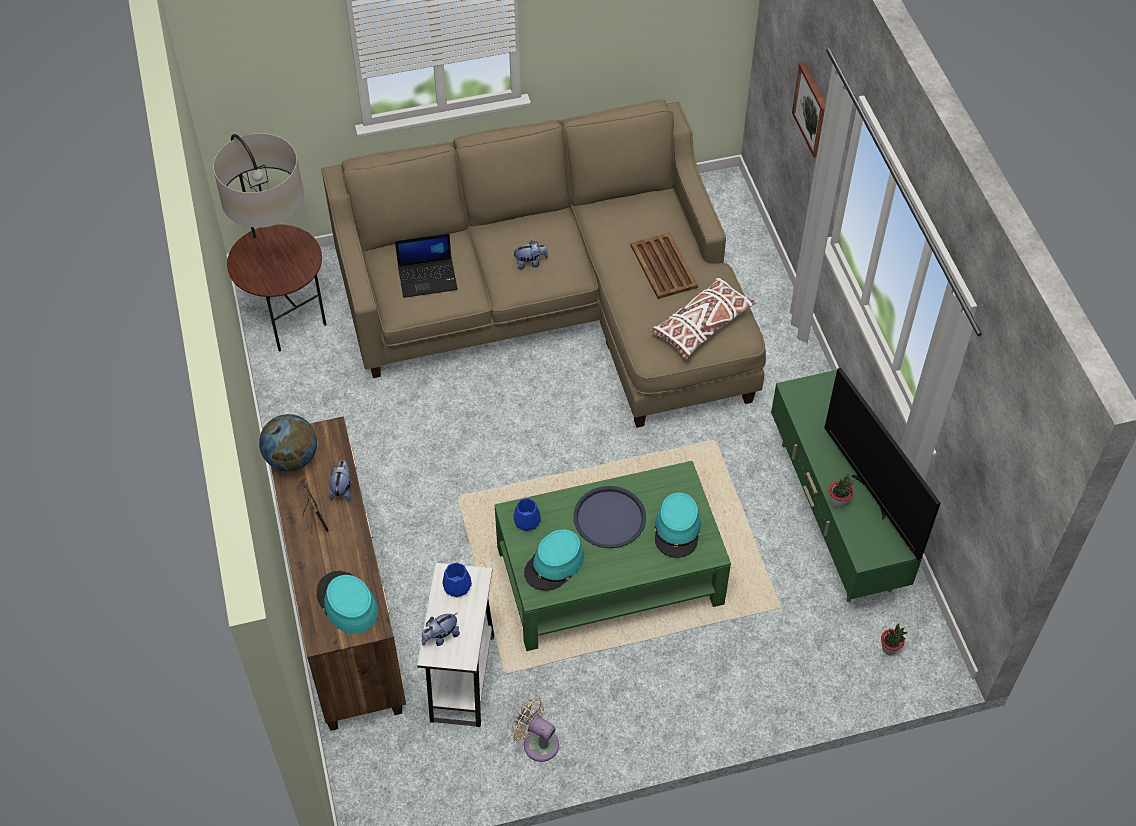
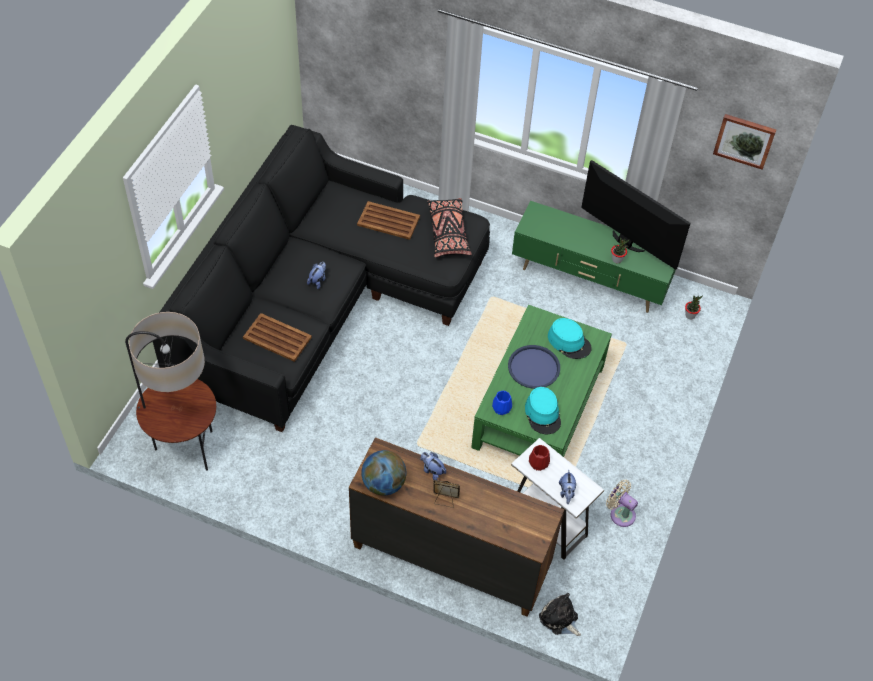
camera: 55 degrees left, 0 degrees up
(347, 603) = (520, 519): turquoise hat -> none
(351, 764) = (559, 619): none -> plush toy
(428, 278) = (277, 337): laptop -> brown tray
(457, 588) = (539, 463): blue vase -> red vase
(537, 742) = (620, 513): beige fan -> beige fan turned 60 degrees clockwise
(558, 306) = (321, 303): beige sofa -> black sofa
(702, 325) = (448, 233): white pillow -> black pillow
(812, 109) = (408, 63): picture -> picture (744, 140)
(873, 495) = (626, 243): television -> television turned 150 degrees counterclockwise

